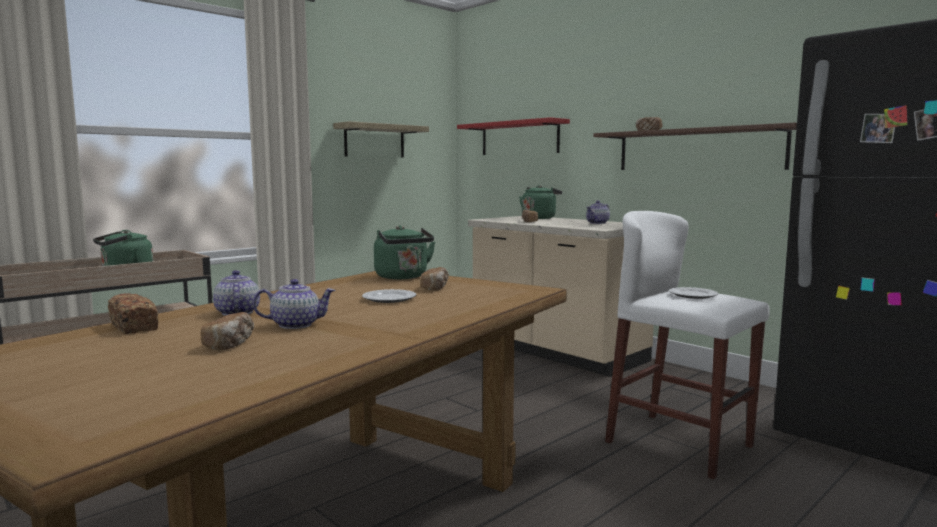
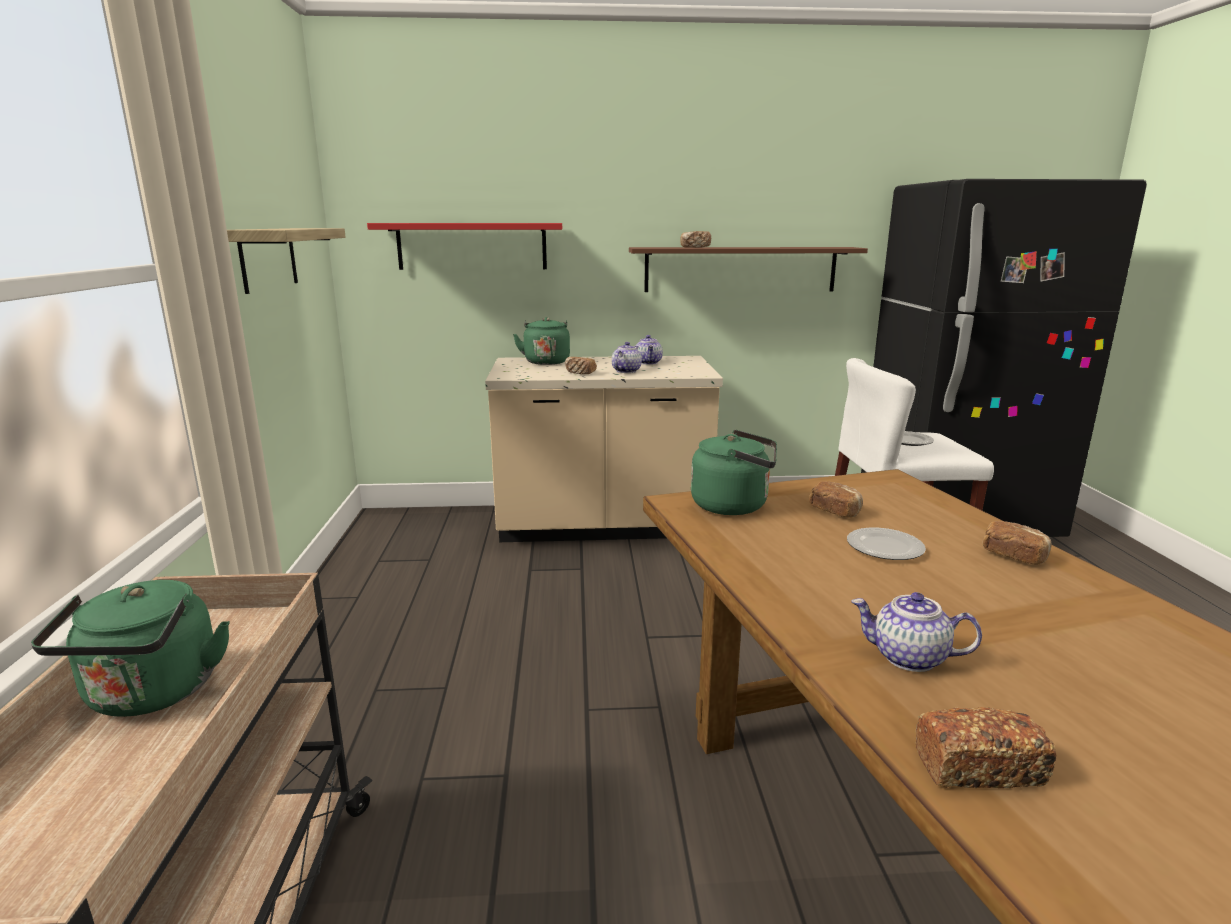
camera: 50 degrees left, 10 degrees up
(231, 344) = (1145, 705): bread -> bread (1013, 556)
(296, 325) = (1026, 636): teapot -> teapot (626, 371)

